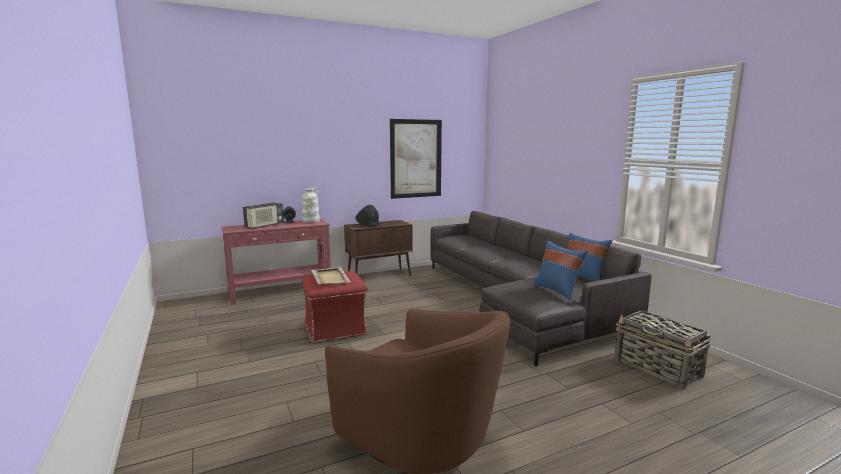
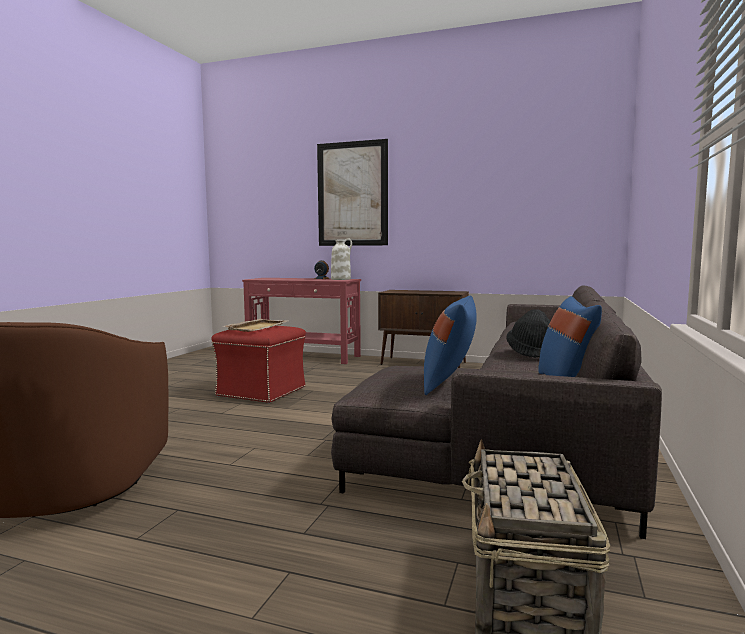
camera: 45 degrees right, 5 degrees down
(264, 226) = (289, 279): radio -> none
(368, 225) = (410, 291): black hat -> black hat (531, 353)
(416, 158) = (497, 204): picture -> picture (352, 194)

